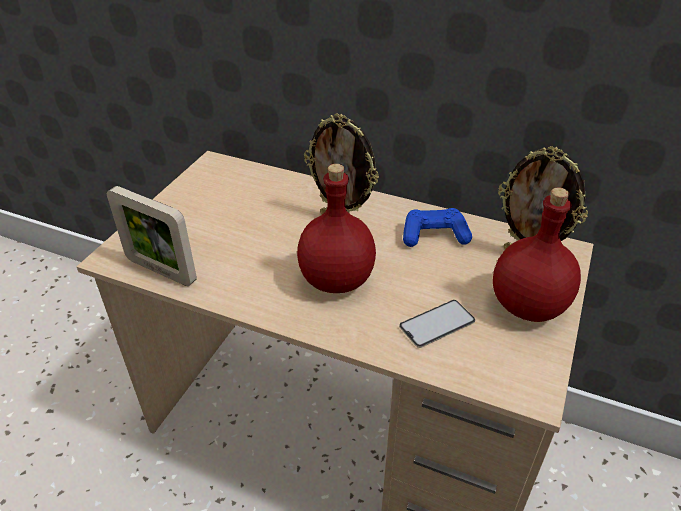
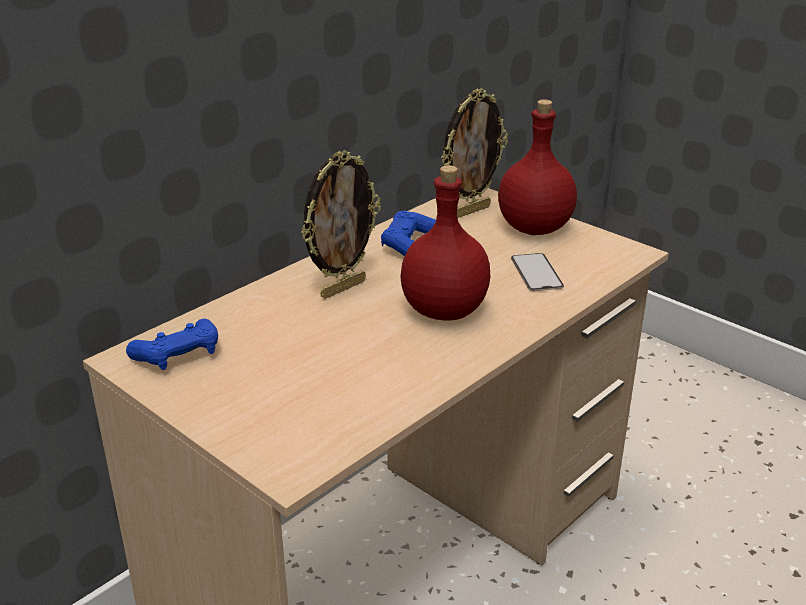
camera: 70 degrees left, 10 degrees down
(161, 270) = (350, 428): picture frame -> none
(223, 179) = (178, 355): none -> blue game controller

